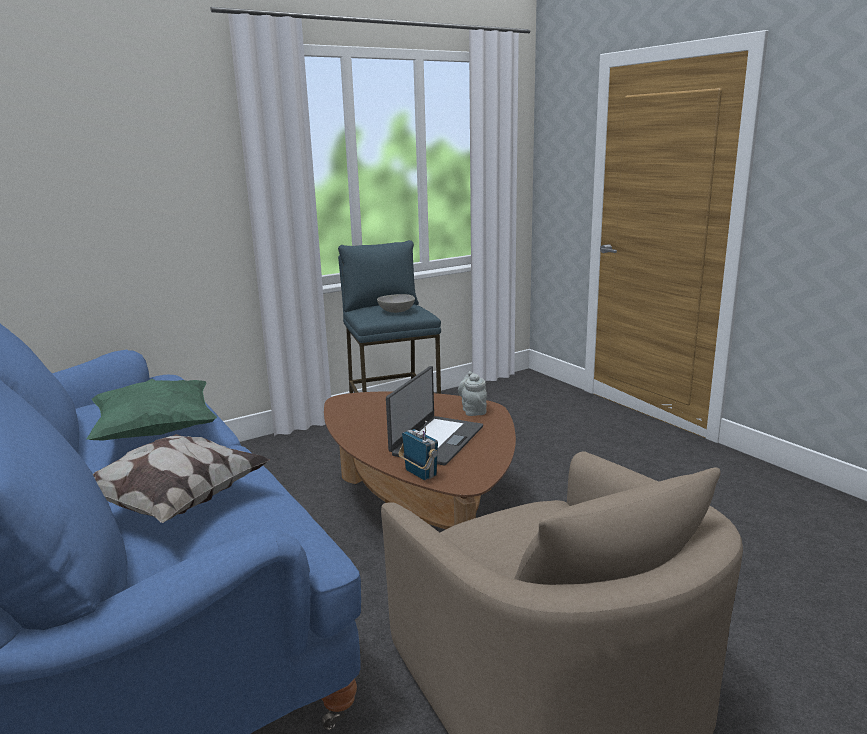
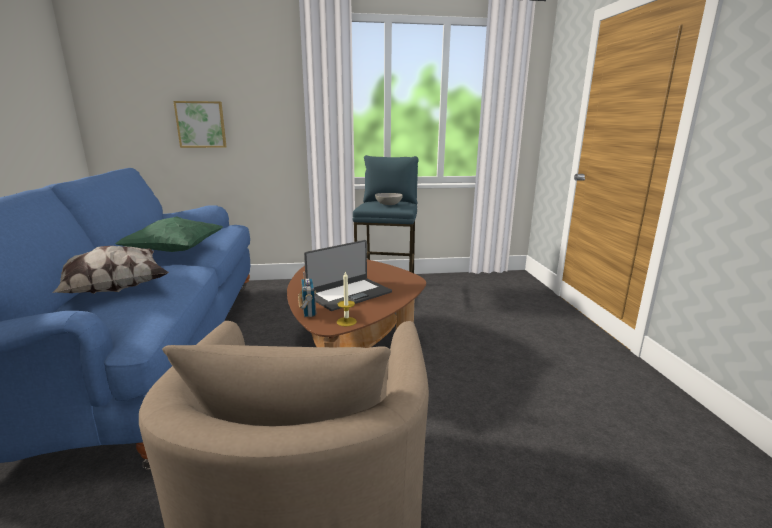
camera: 25 degrees right, 0 degrees up
(74, 221) = (201, 124): none -> picture
(473, 410) = (400, 280): grey teapot -> none
(479, 473) = (346, 321): none -> candle

